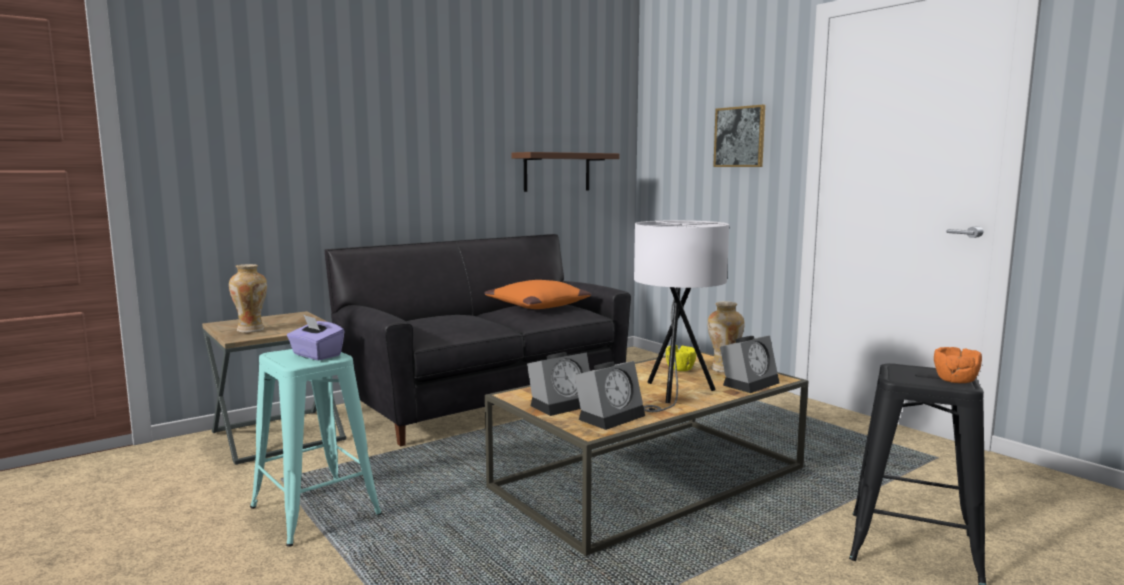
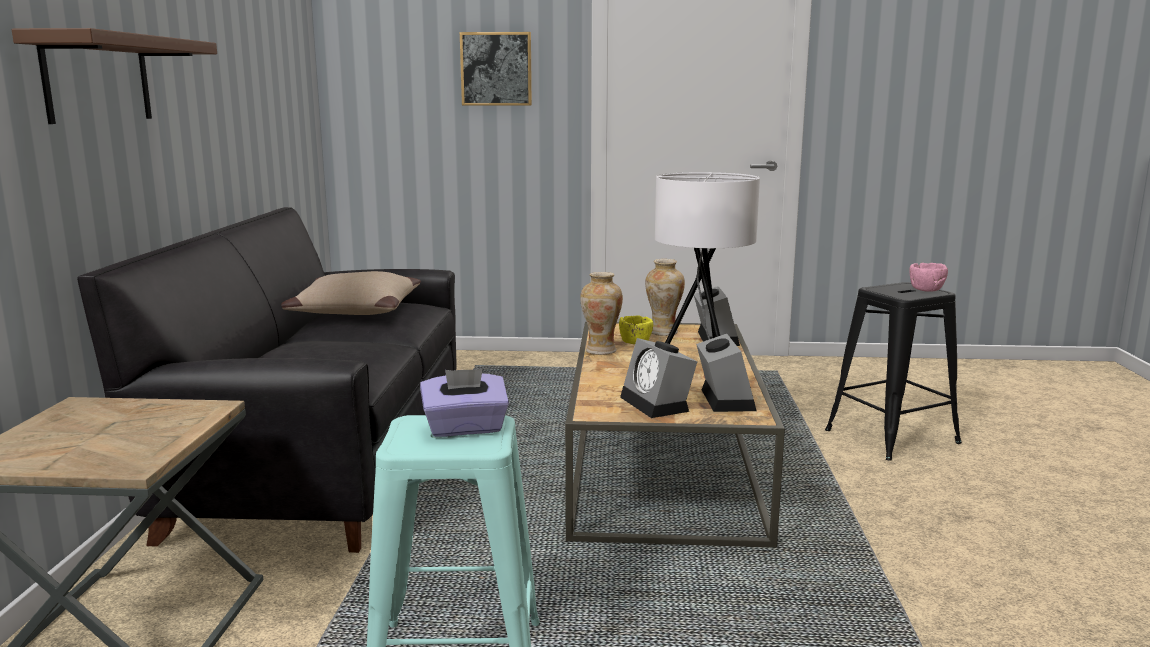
camera: 50 degrees left, 5 degrees up
(251, 330) = (104, 448): vase -> vase (601, 350)
(536, 305) = (354, 310): orange pillow -> beige pillow
(557, 172) = (268, 115): brown shelf -> brown shelf (98, 79)
(562, 404) = (658, 404): alarm clock -> alarm clock turned 150 degrees clockwise
(955, 380) = (925, 289): orange bowl -> pink bowl

